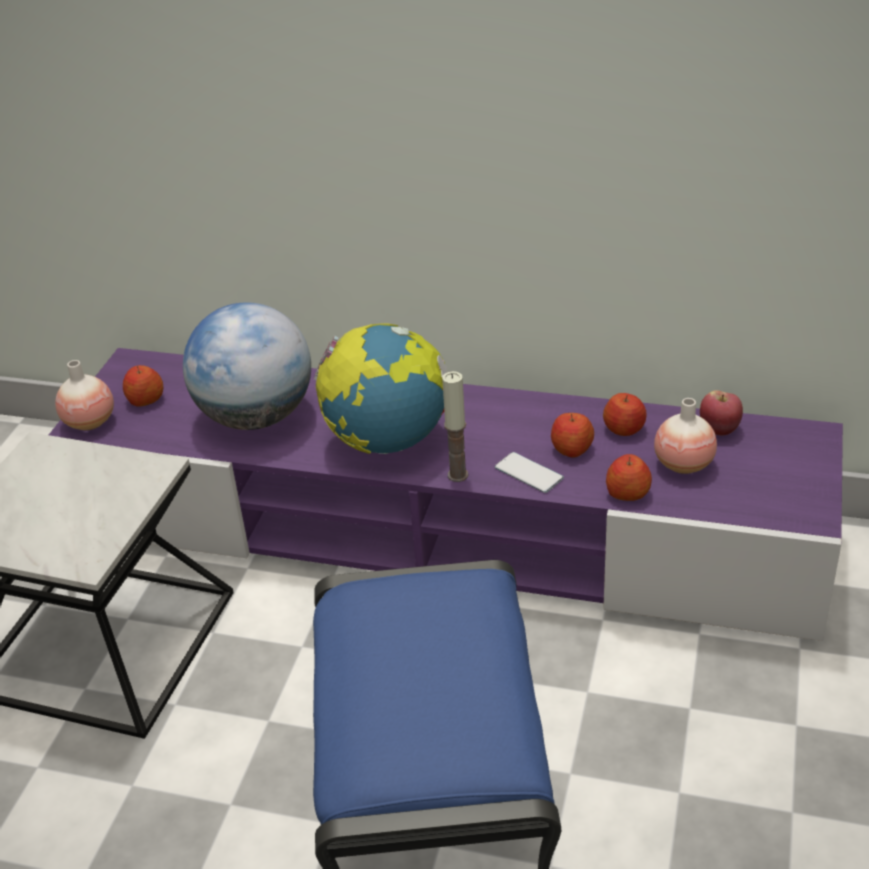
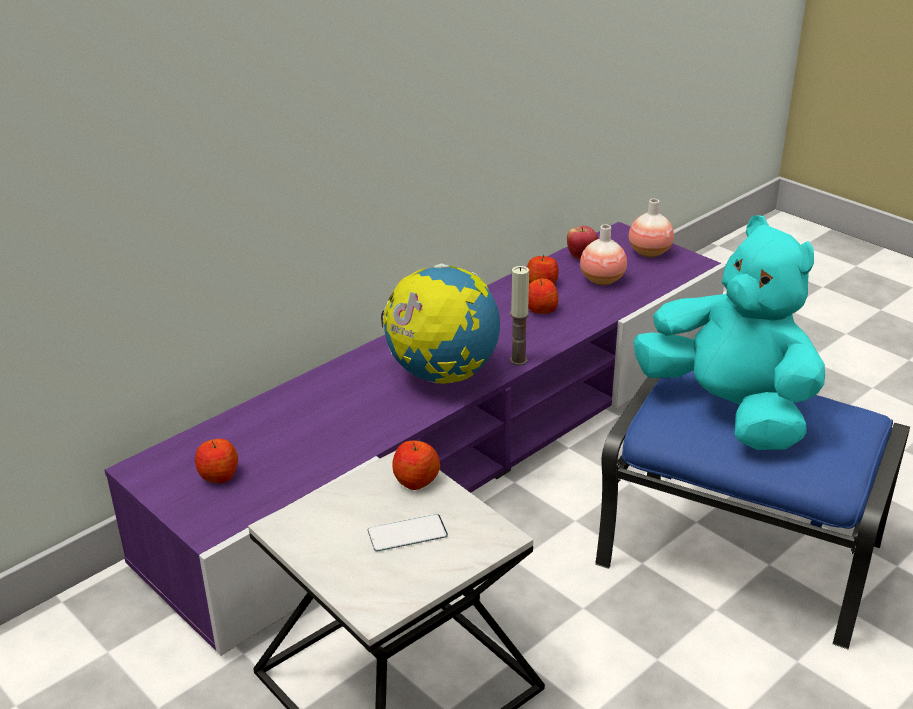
camera: 60 degrees left, 5 degrees down
(90, 422) = (210, 518): vase -> vase (649, 252)
(256, 417) = (329, 424): globe -> none
(416, 639) = (728, 410): none -> turquoise plush toy
(529, 473) = (548, 333): phone -> phone (407, 533)
(627, 492) = (609, 308): apple -> apple (416, 480)

